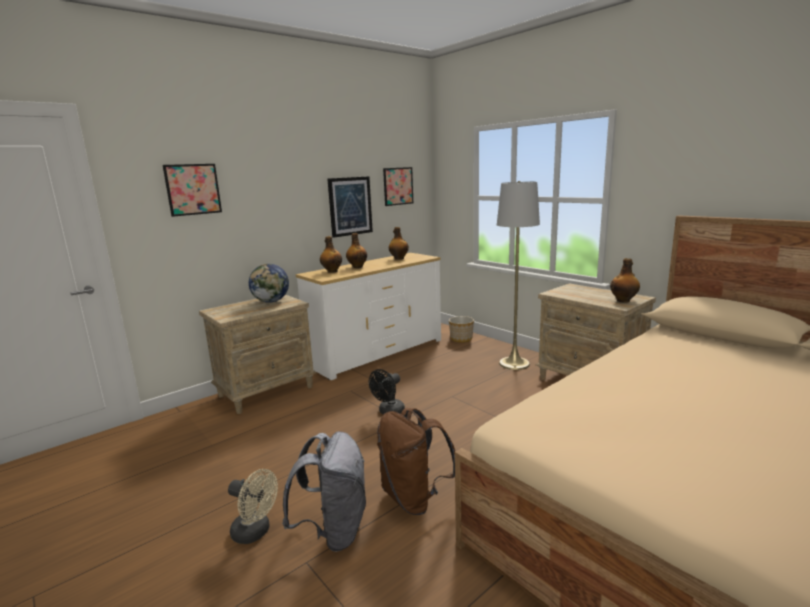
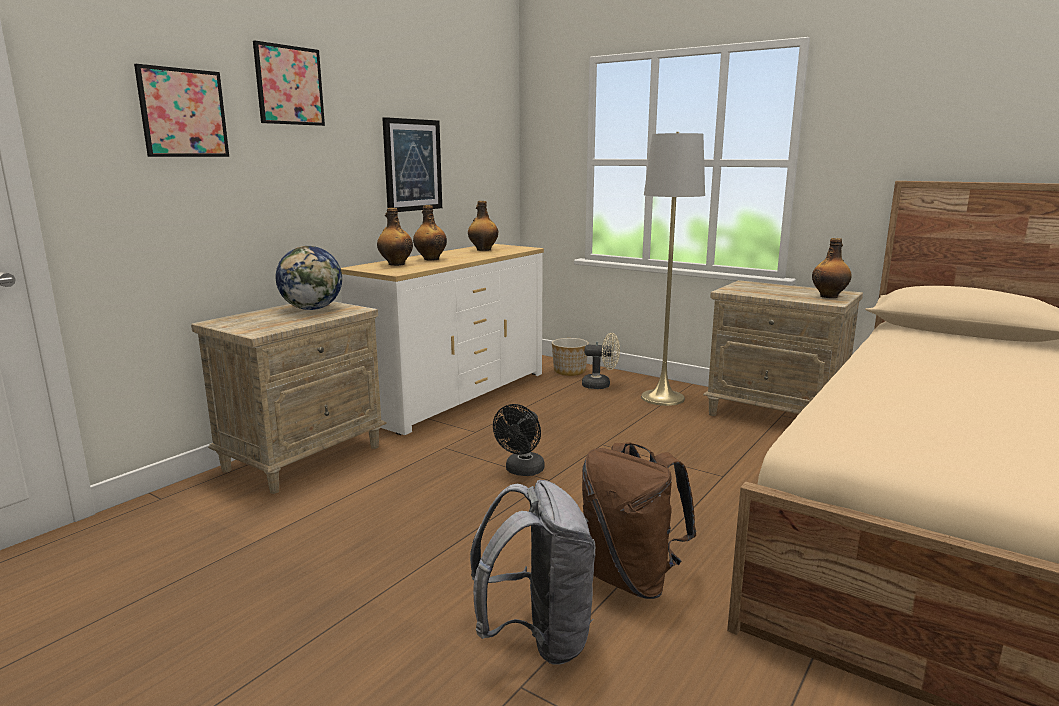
camera: 15 degrees left, 0 degrees up
(256, 532) = (411, 658): beige fan -> beige fan (601, 385)
(398, 186) = (475, 140): picture -> picture (289, 85)

